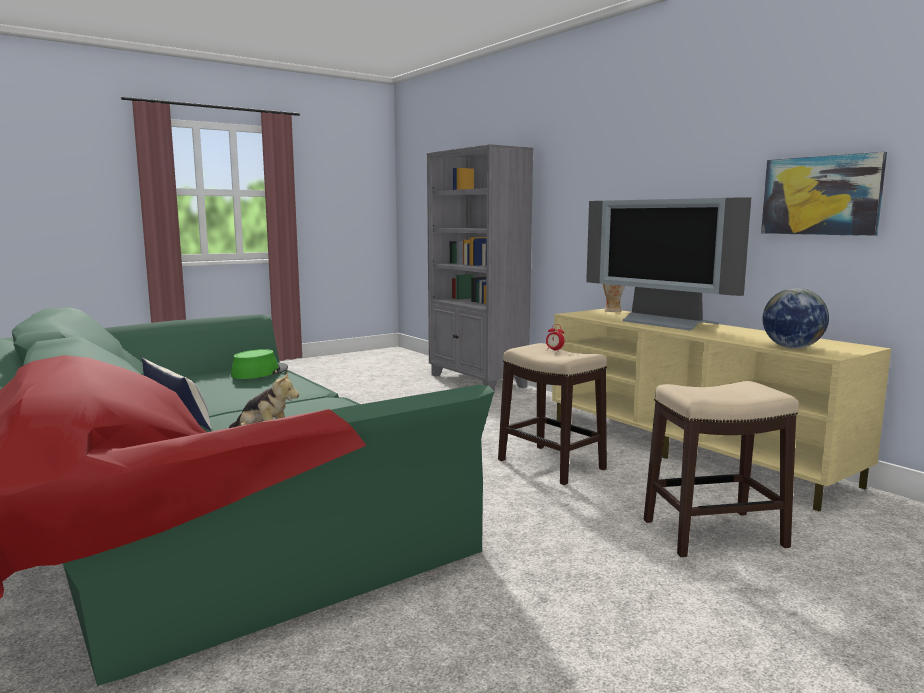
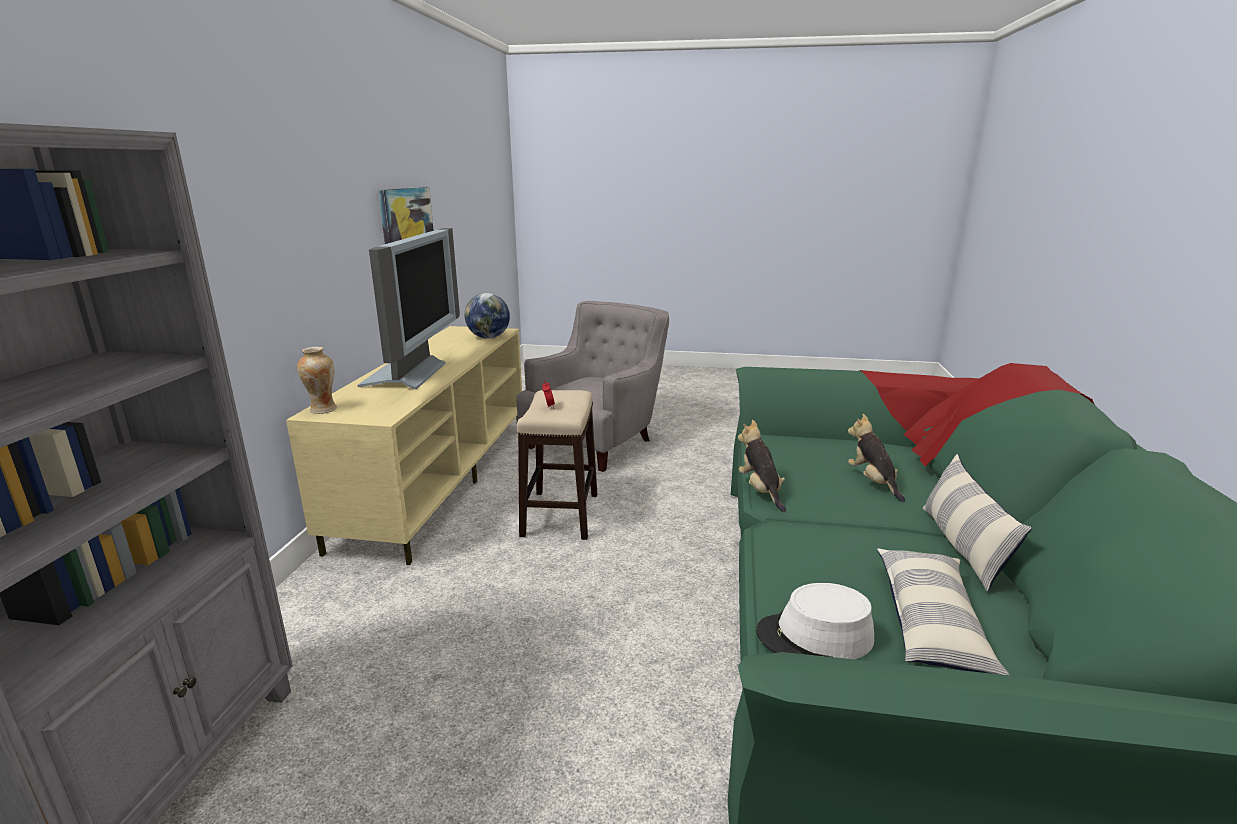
camera: 135 degrees left, 10 degrees up
(202, 388) = (931, 622): none -> pillow
(259, 372) = (815, 637): green hat -> white hat
(351, 404) = (760, 490): none -> plush toy
(712, 533) = (598, 441): stool -> grey armchair

